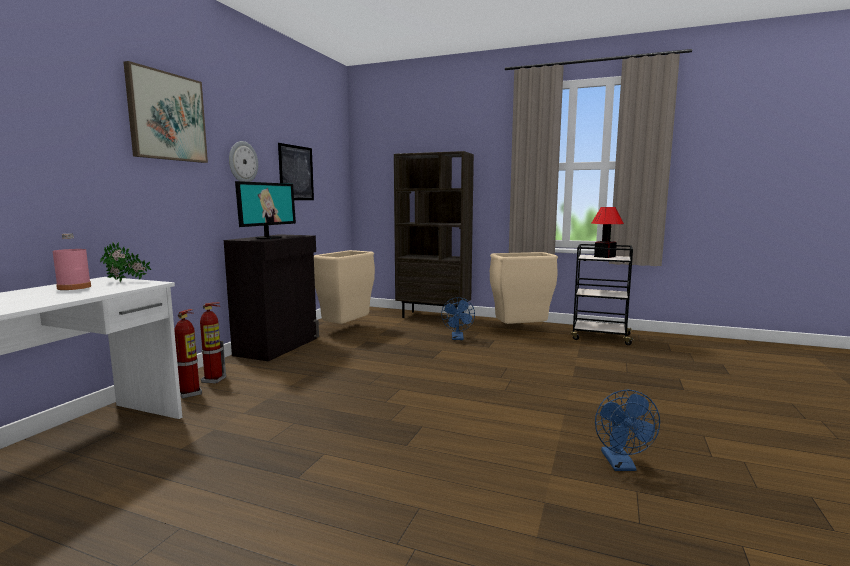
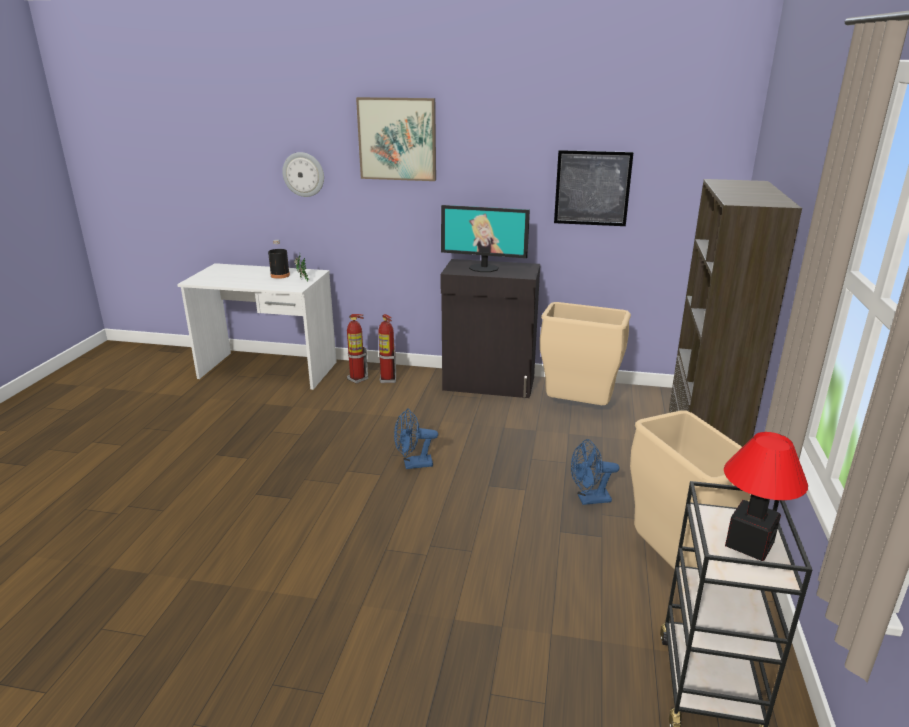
camera: 80 degrees right, 15 degrees up
(74, 287) = (280, 275): pink bottle -> black bottle
(242, 162) = (492, 177): wall clock -> wall clock (303, 174)
(621, 465) = (192, 632): blue fan -> blue fan (413, 464)

